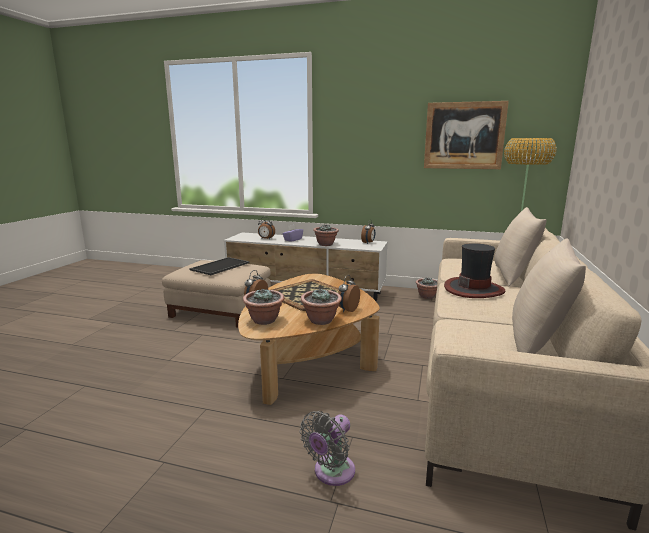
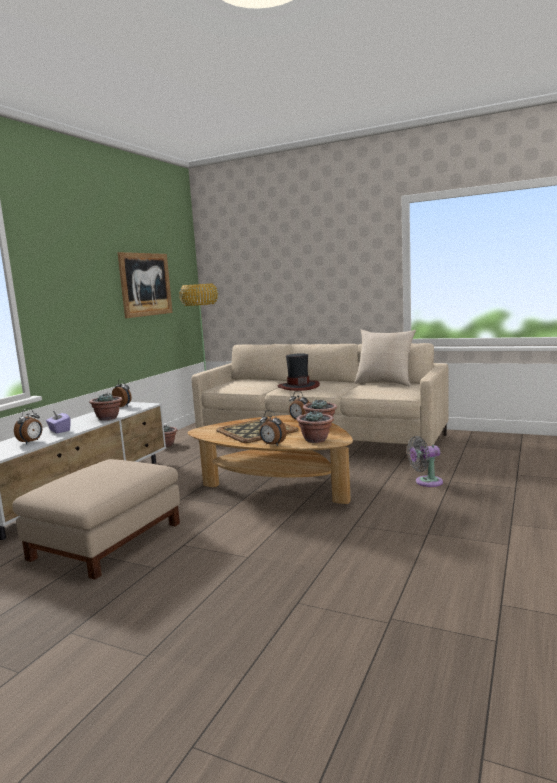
camera: 80 degrees left, 5 degrees down
(220, 266) = (103, 472): tray -> none
(331, 473) = (426, 482): grey fan -> grey fan turned 120 degrees clockwise
(513, 276) = (272, 380): beige pillow -> none

